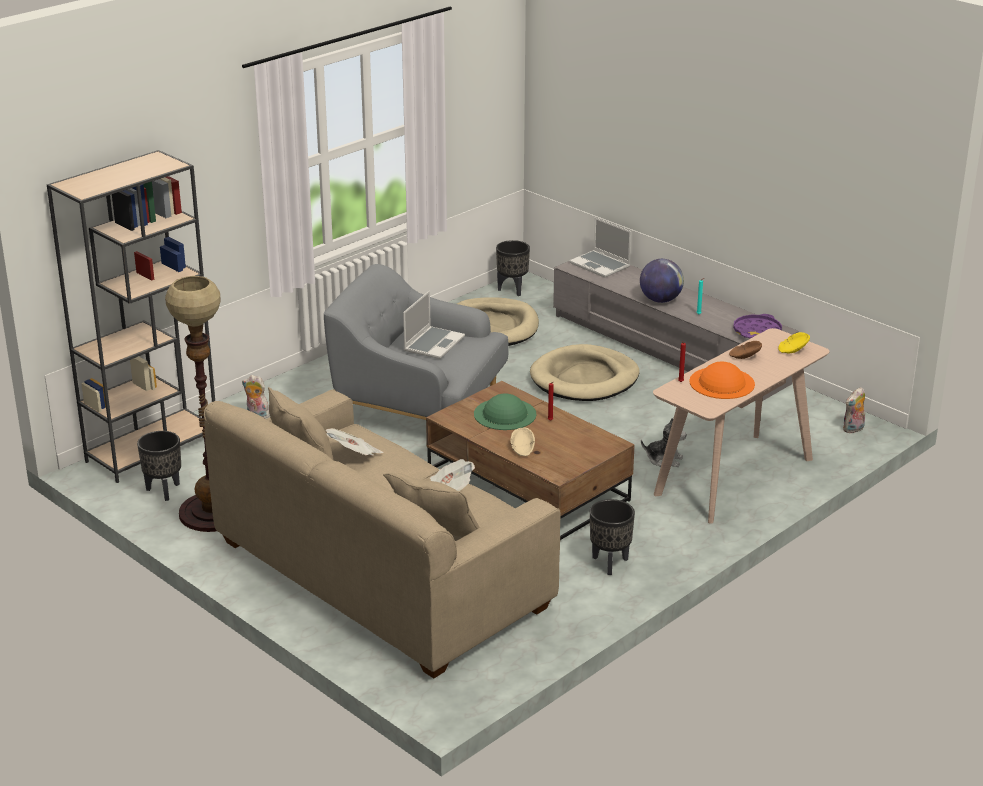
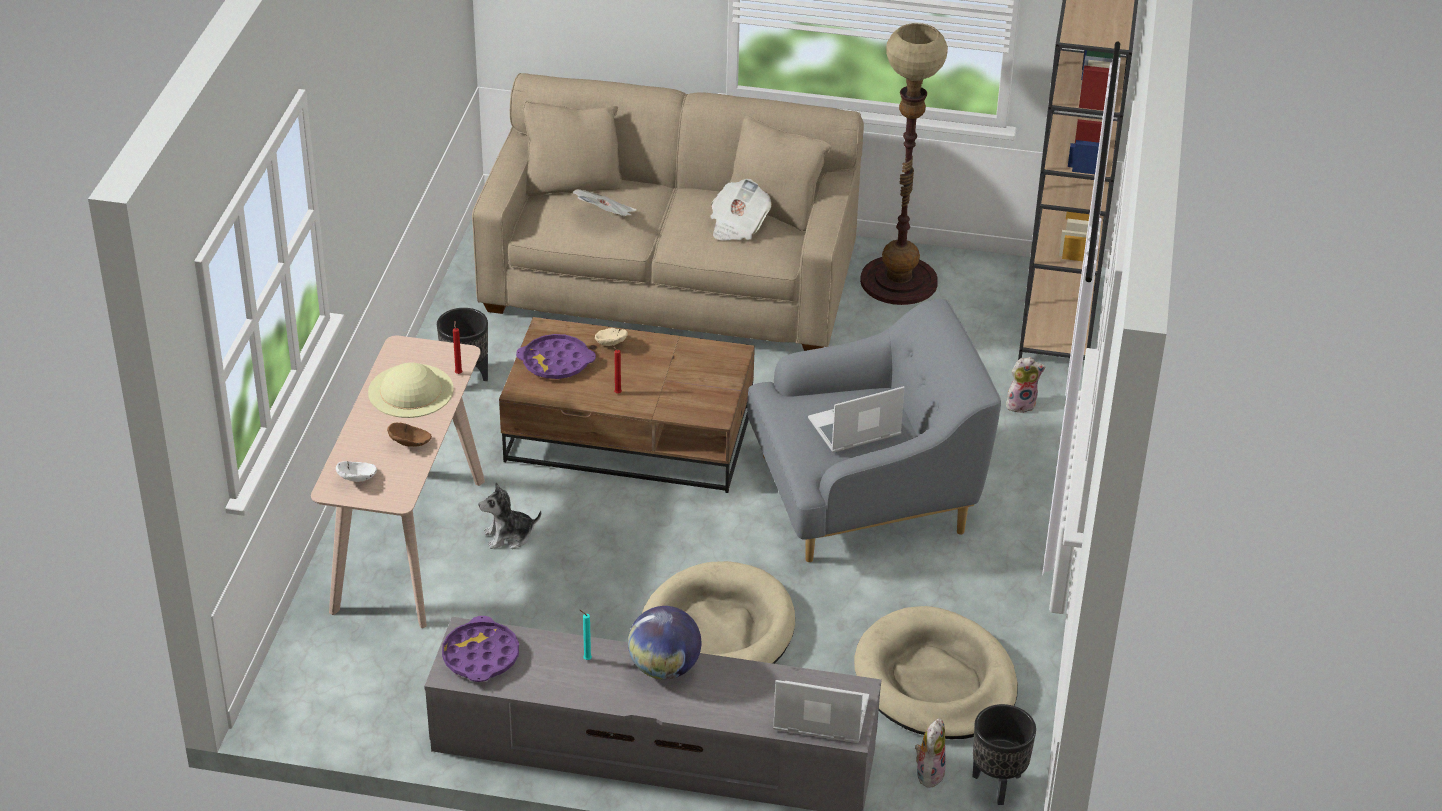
camera: 145 degrees right, 10 degrees up
(163, 491) = (976, 283): black planter -> none
(433, 343) = (854, 429): laptop -> laptop turned 75 degrees clockwise
(505, 414) = (675, 382): green hat -> none
(573, 451) = (556, 362): none -> purple tray
(722, 383) = (410, 391): orange hat -> beige hat
(792, 350) = (359, 479): yellow bowl -> white bowl
(853, 429) = (300, 692): plush toy -> plush toy (928, 772)

